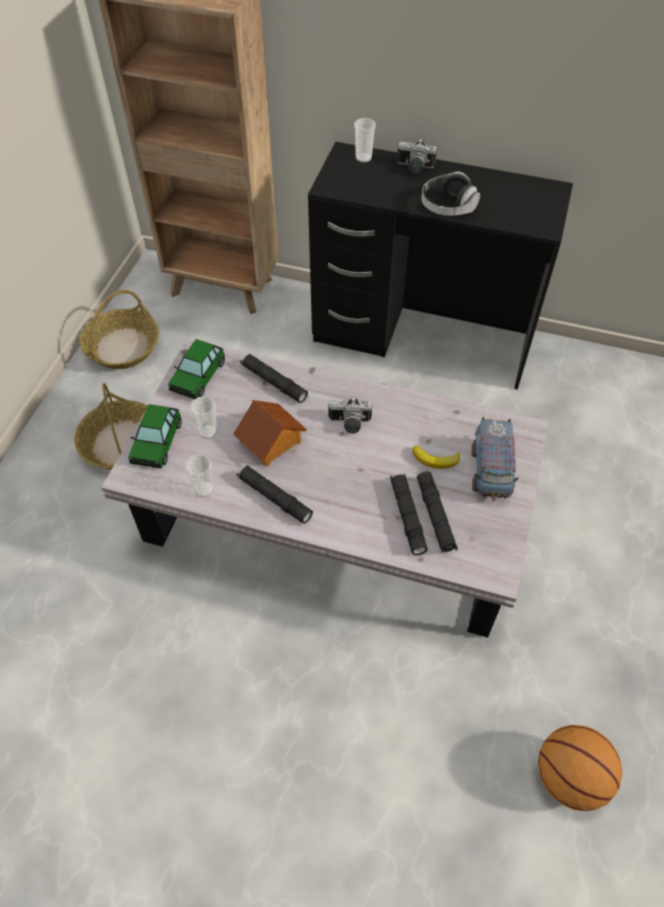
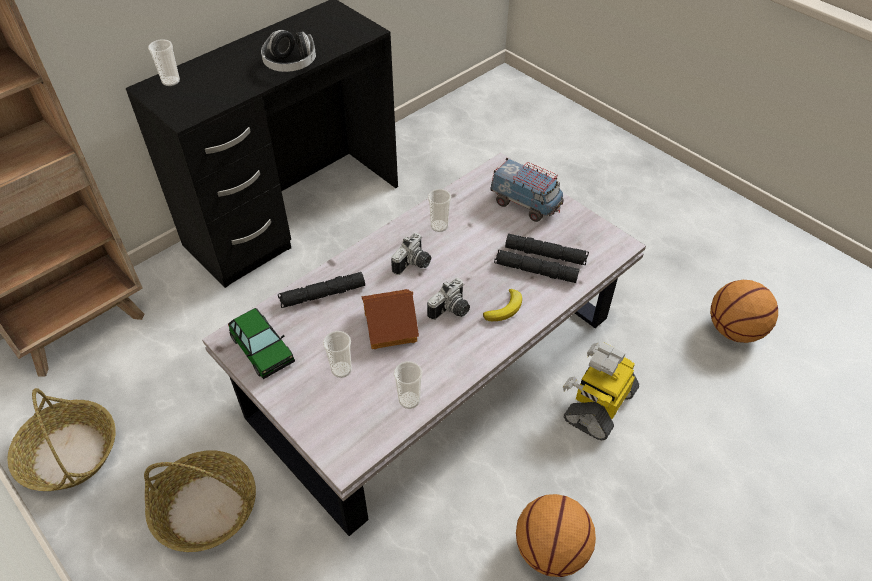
camera: 60 degrees left, 5 degrees down
(157, 442) = (320, 418): toy car -> none
(204, 693) = (550, 550): none -> basketball
(274, 498) = (456, 350): black flashlight -> none
(378, 673) = (598, 404): none -> toy robot
(408, 420) = (439, 226): none -> cup
(414, 168) = (220, 60): camera -> camera (451, 311)
(435, 460) = (491, 229): banana -> banana (505, 309)

